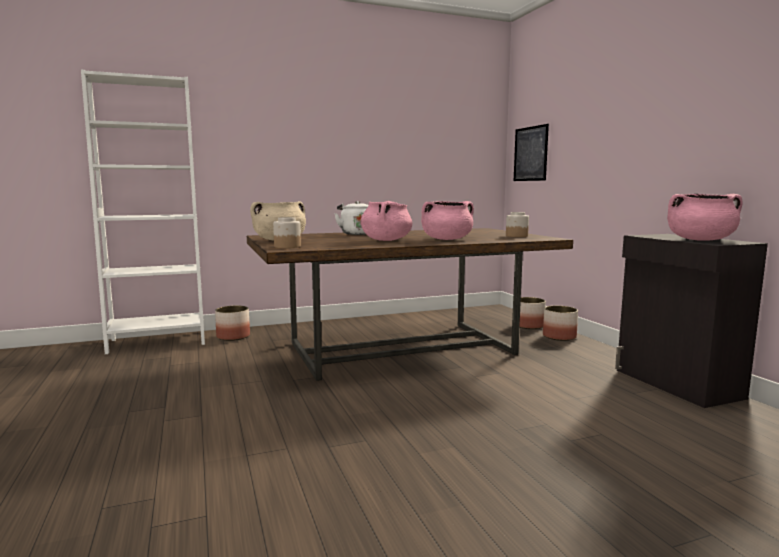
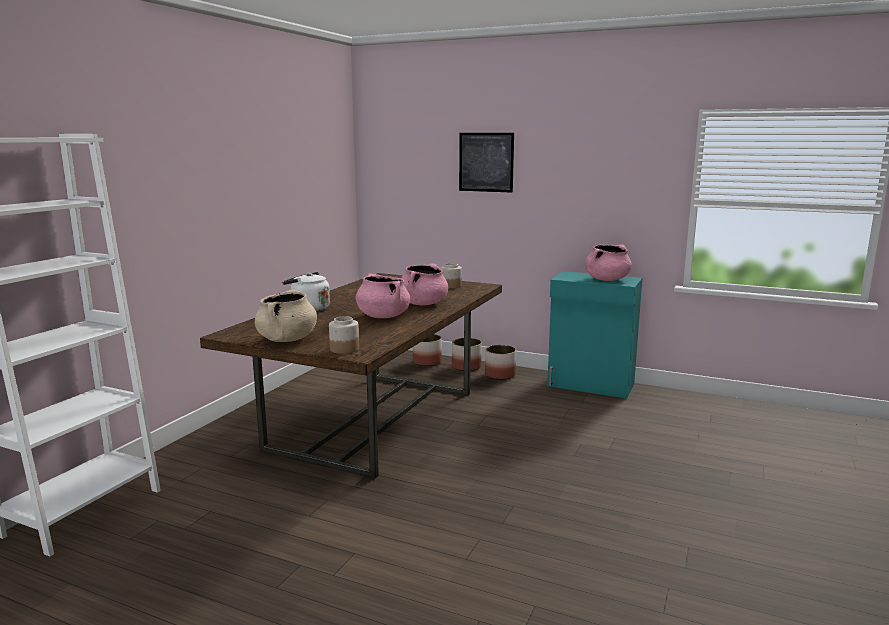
camera: 45 degrees left, 5 degrees up
(233, 336) = (172, 468): planter -> planter (500, 375)
(530, 154) = (395, 191): picture -> picture (486, 162)
(676, 384) = (591, 385): black cabinet -> turquoise cabinet

